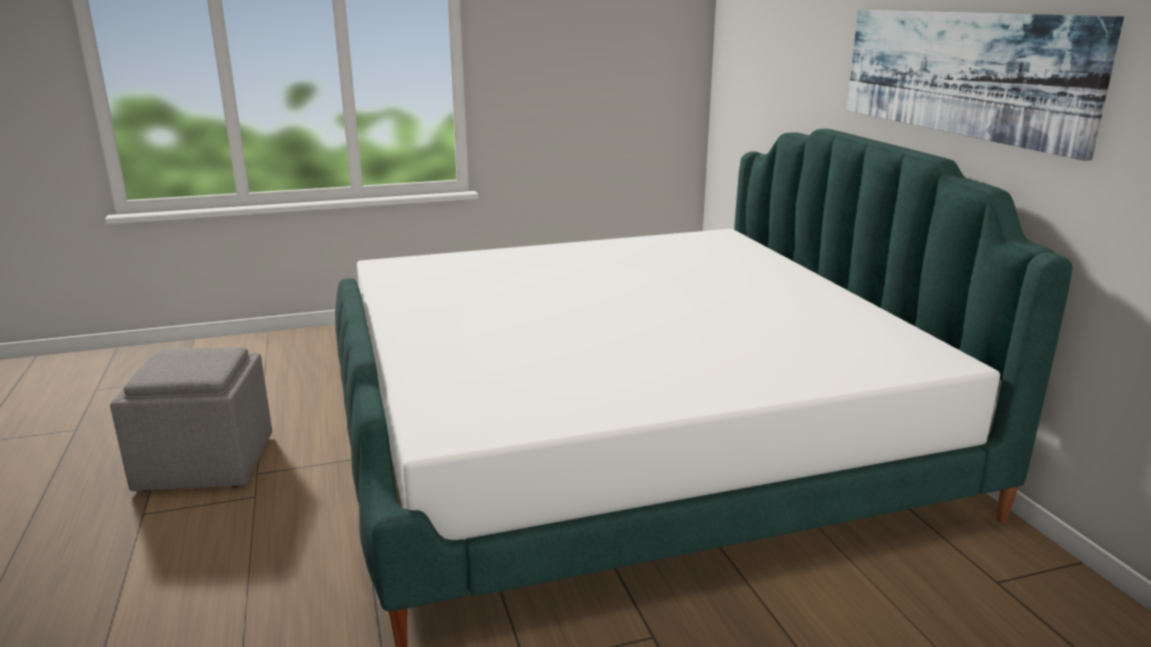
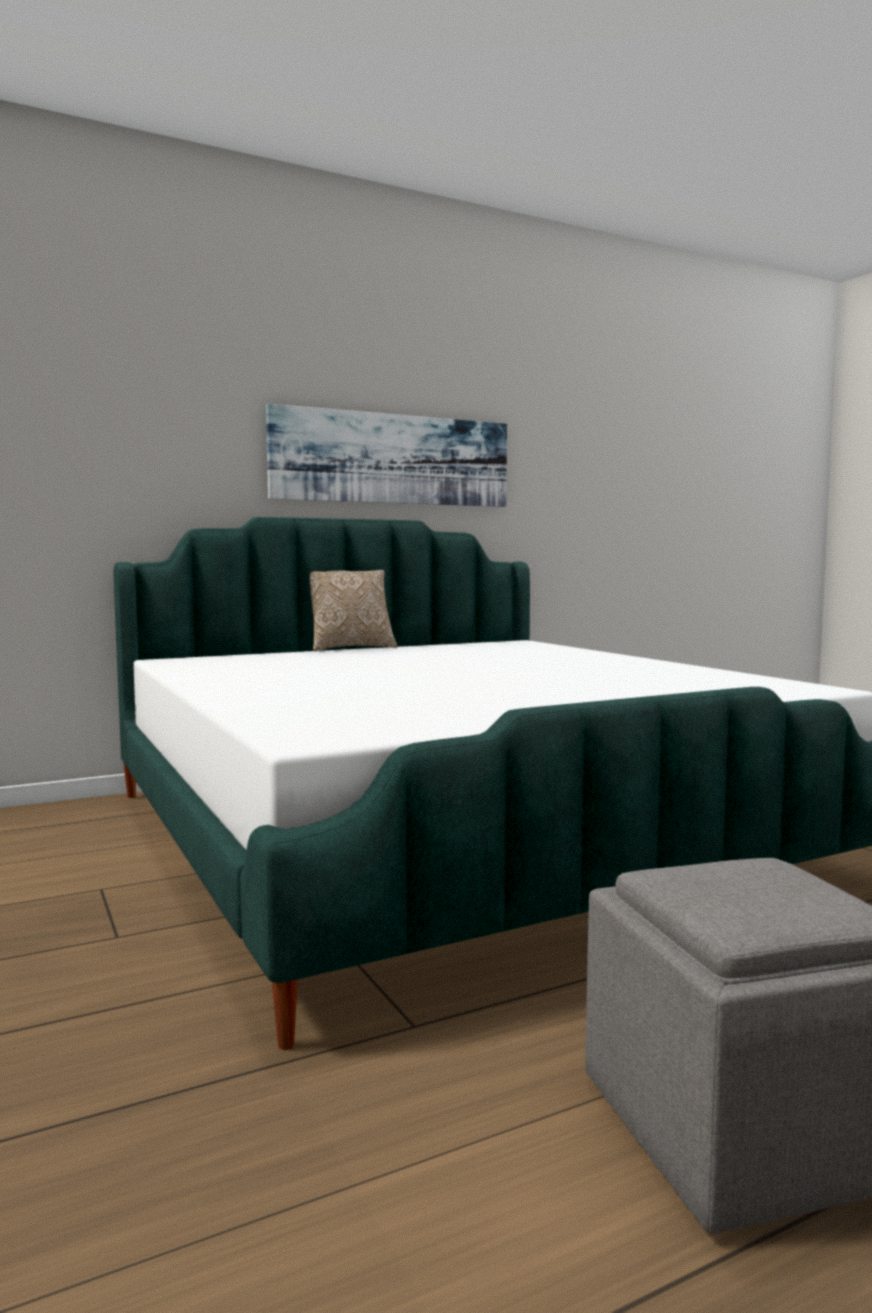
camera: 100 degrees left, 15 degrees down
(834, 281) = (350, 648): none -> pillow

